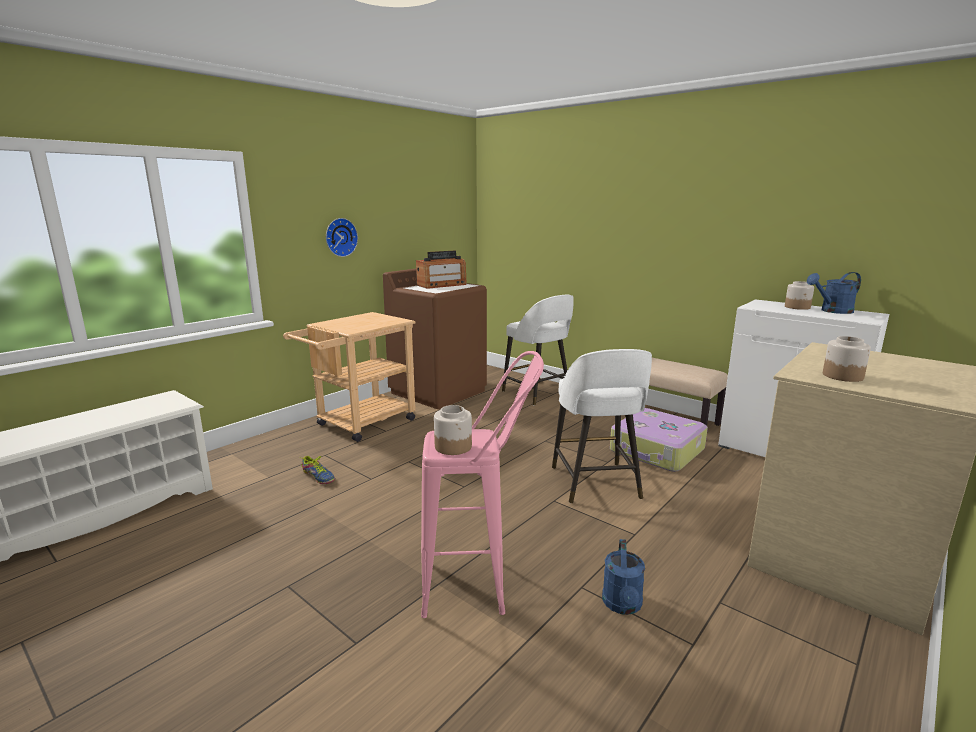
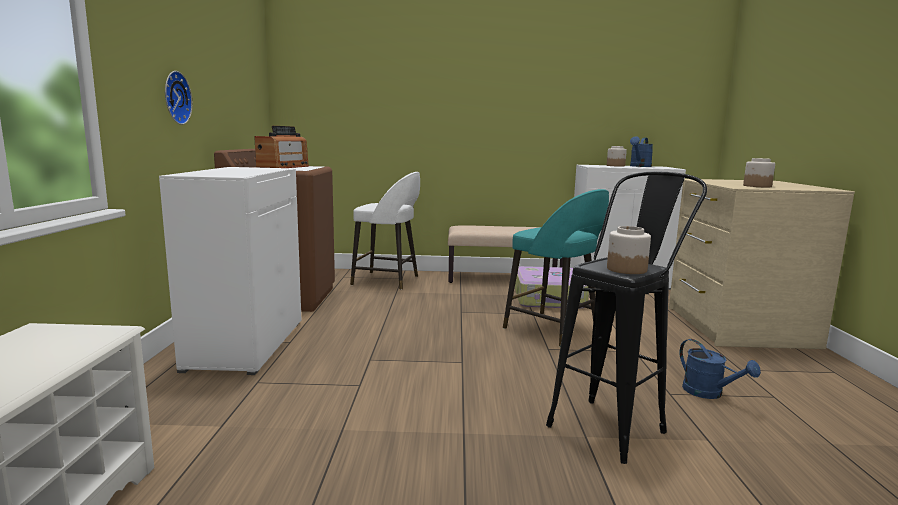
camera: 40 degrees left, 5 degrees down
(319, 476) = (292, 403): shoe -> none
(360, 424) = (245, 344): beige cart -> white cabinet
(479, 586) = (615, 423): pink stool -> black stool
(596, 484) = (553, 329): white stool -> turquoise stool

